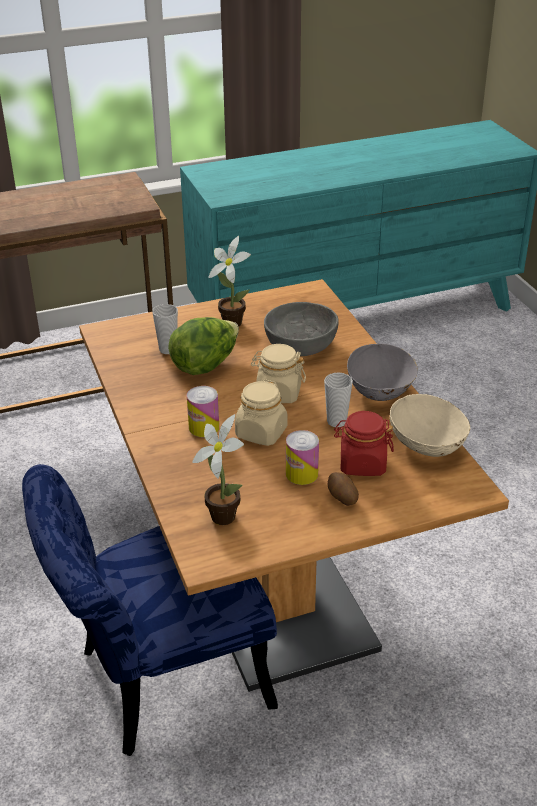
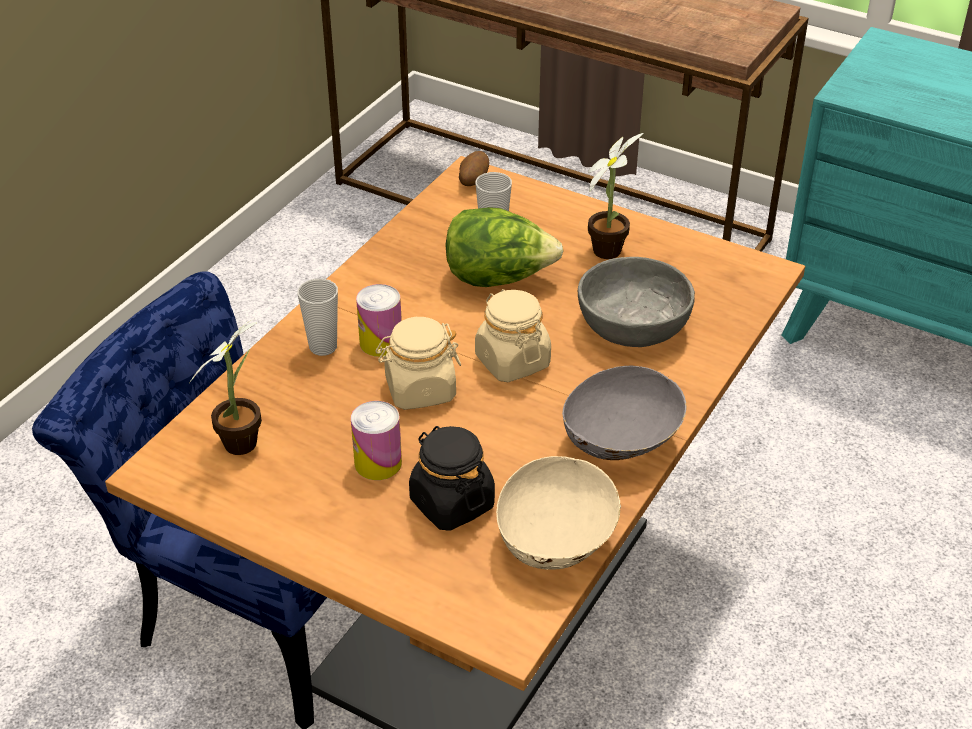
camera: 50 degrees right, 5 degrees up
(336, 421) = (511, 438): cup -> cup (323, 347)
(342, 499) = (366, 520): potato -> potato (473, 180)
(362, 464) = (451, 503): red jar -> black jar

